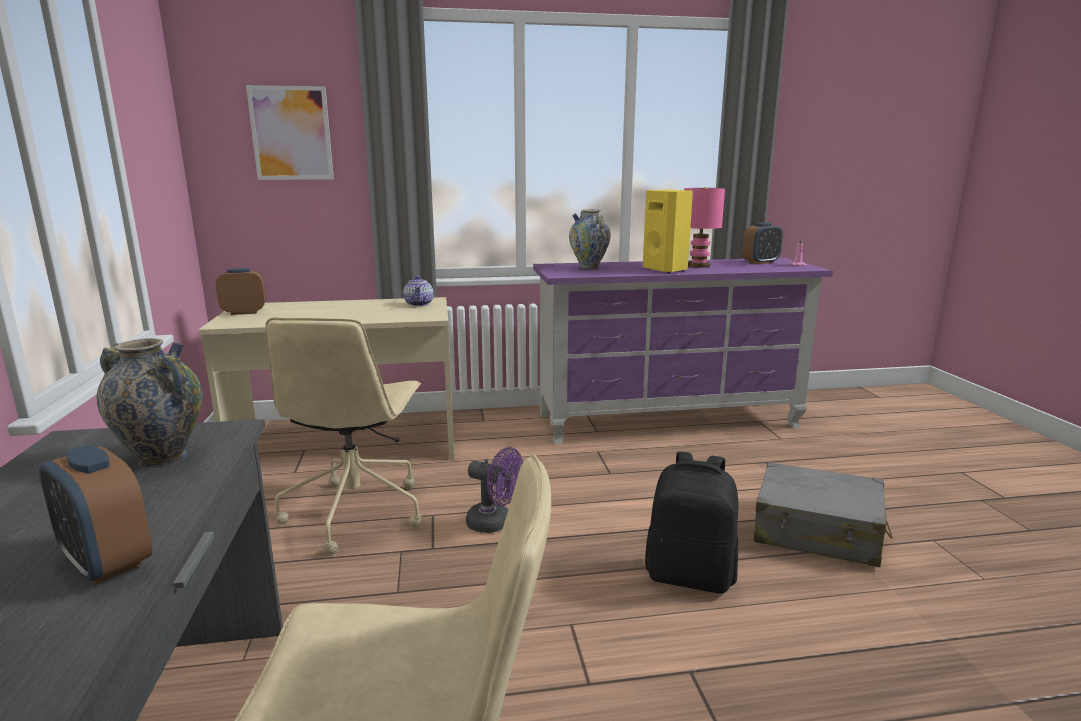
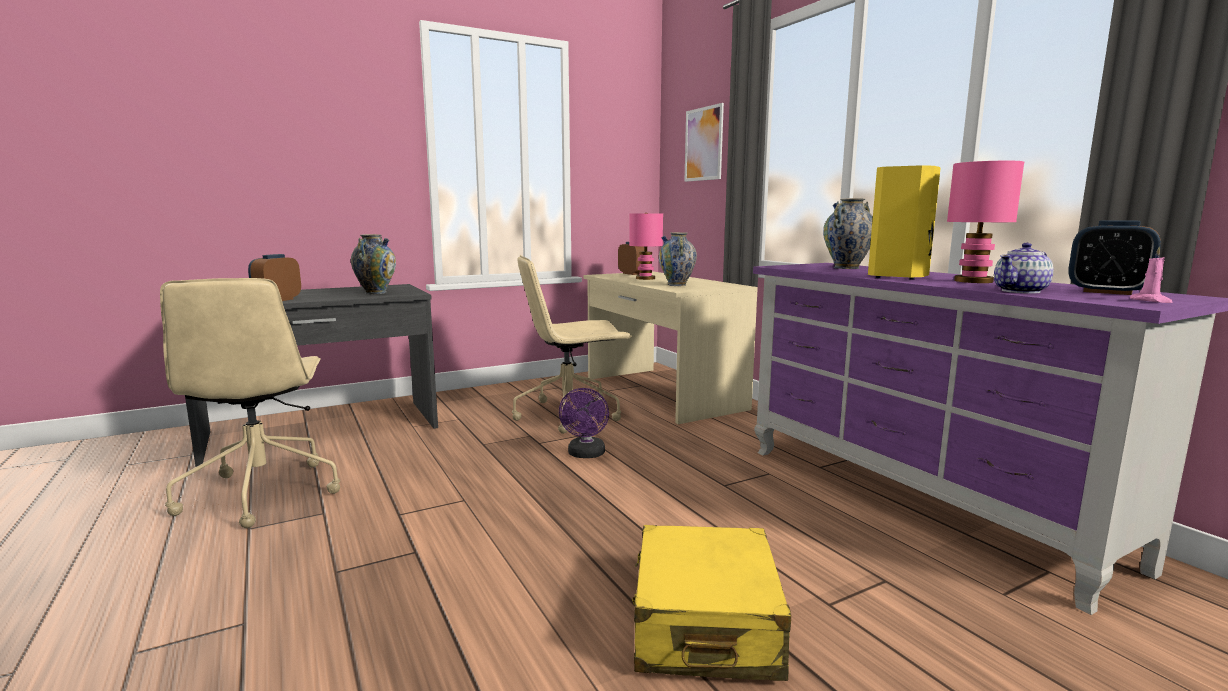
camera: 70 degrees right, 5 degrees down
(307, 314) = (646, 278): none -> pink table lamp
(389, 312) = (677, 285): none -> vase
(419, 304) = (717, 285): teapot -> teapot (1021, 291)
(690, 575) = (553, 542): black backpack -> none
(817, 532) = (705, 625): grey suitcase -> yellow suitcase

